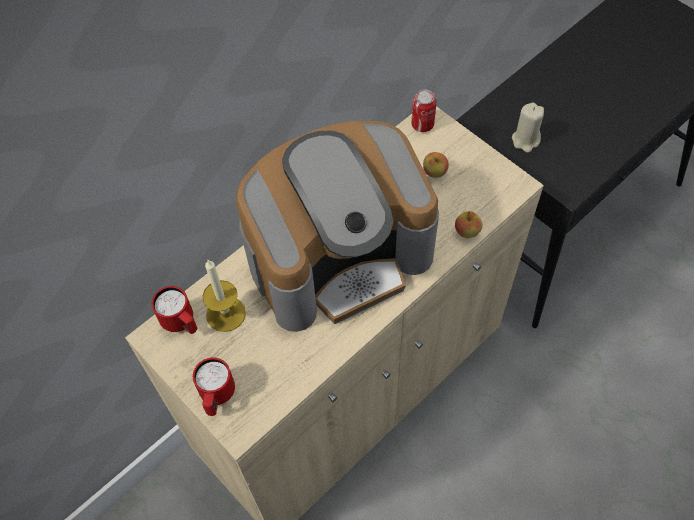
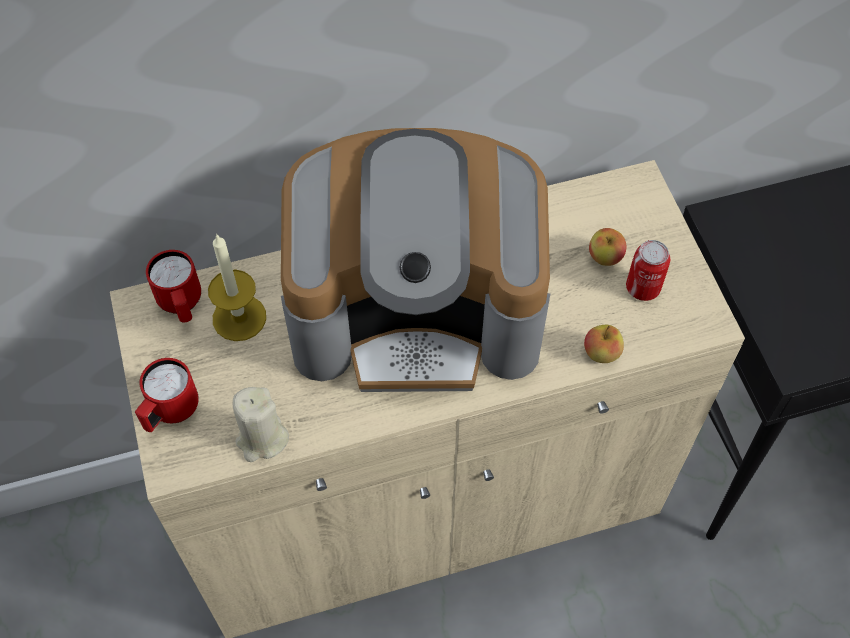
camera: 25 degrees right, 0 degrees up
(422, 125) = (626, 188): can -> can (643, 288)
(525, 140) = (774, 271): beige candle -> beige candle (262, 439)

